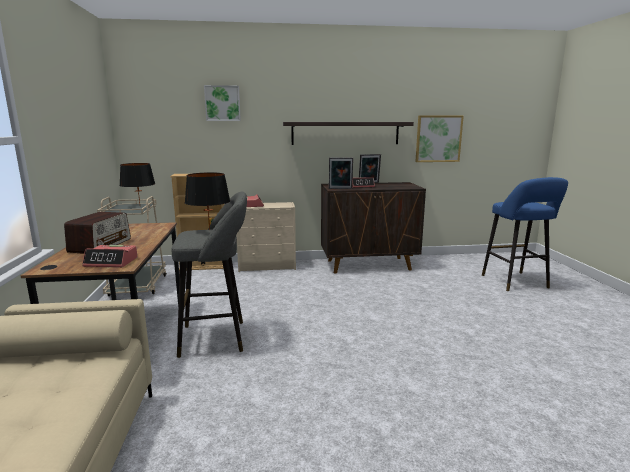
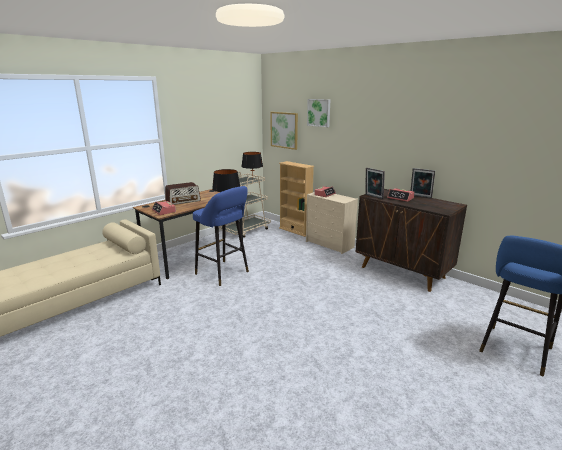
camera: 50 degrees right, 5 degrees up
(217, 338) = (224, 273): grey stool -> blue stool
(345, 133) = (408, 145): shelf -> none
(438, 139) = (510, 163): picture -> picture (284, 130)

